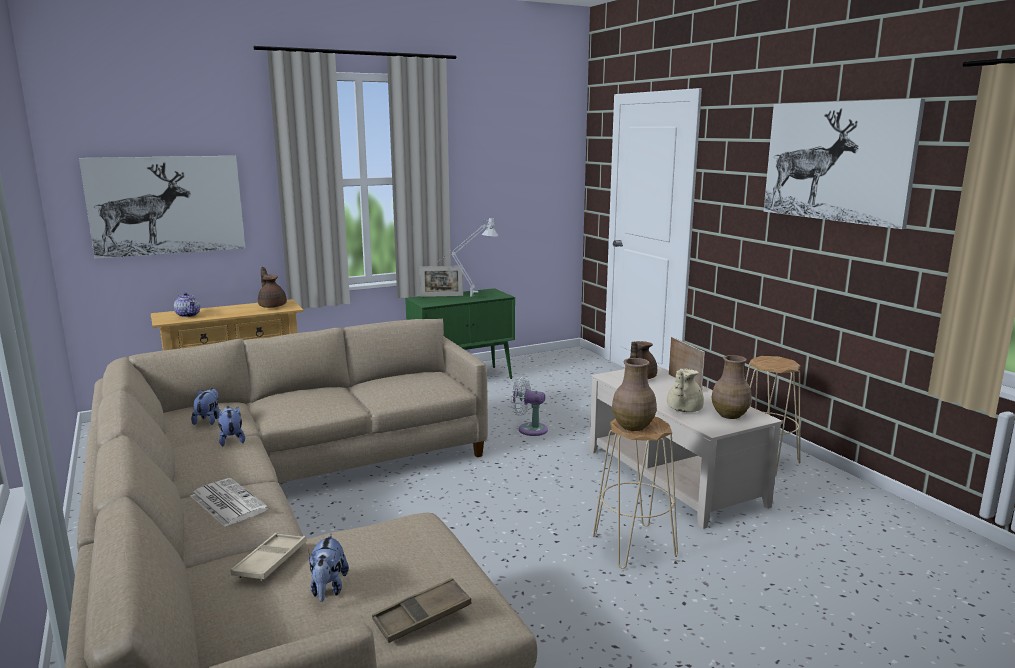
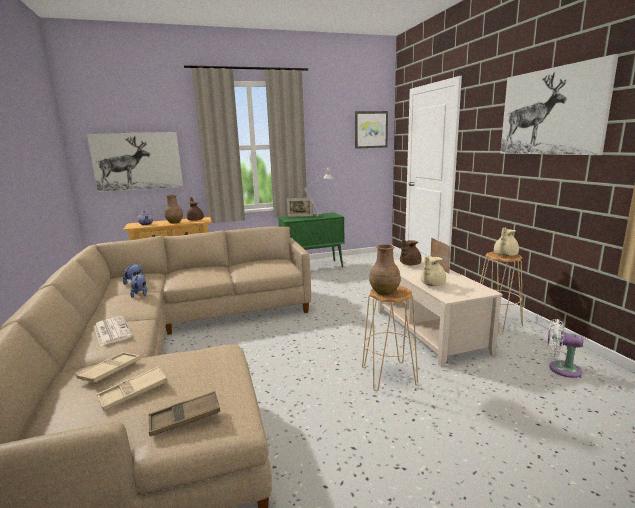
camera: 10 degrees right, 0 degrees up
(328, 588) = (133, 392): plush toy -> beige tray
(529, 429) = (343, 297): white fan -> white fan (561, 369)
(550, 154) = (371, 129): none -> picture
(730, 415) = (464, 289): brown vase -> brown vase (175, 222)
(776, 362) = (504, 255): none -> beige teapot

